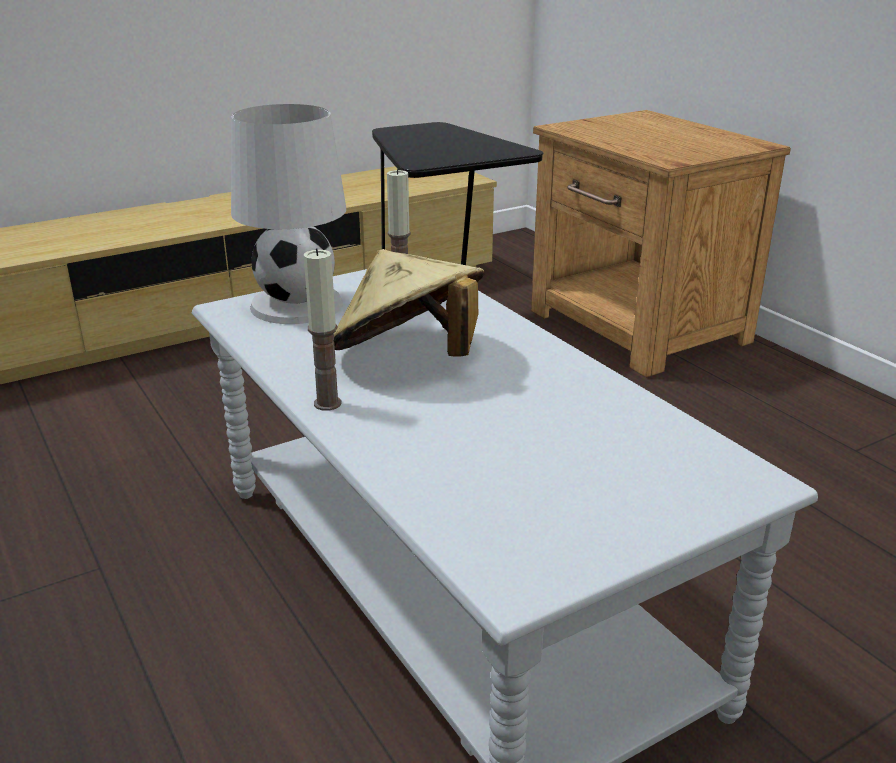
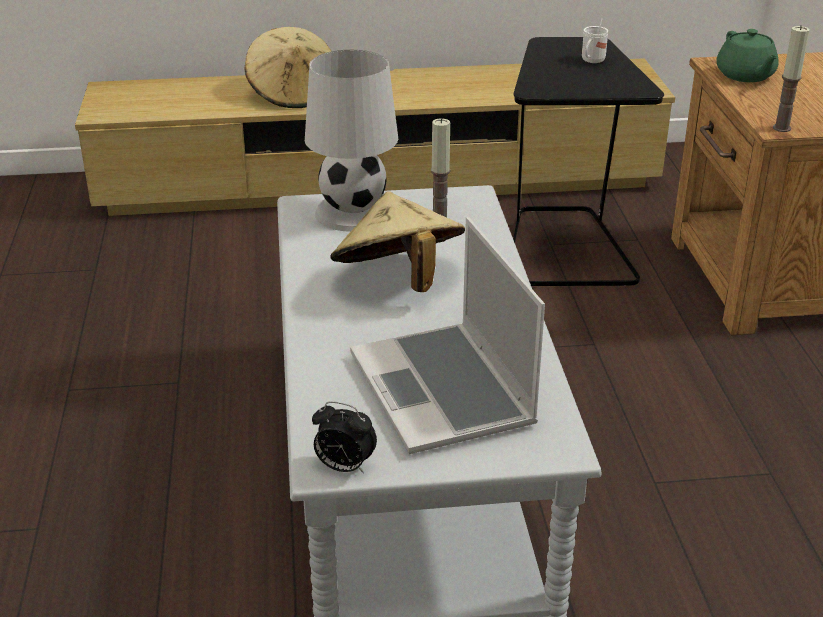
camera: 25 degrees right, 5 degrees up
(114, 229) = (293, 95): none -> beige hat
(327, 403) = (310, 305): candle -> candle (781, 128)
(450, 138) = (591, 61): none -> white mug
(539, 577) = (344, 467): none -> alarm clock
(571, 455) = (444, 391): none -> laptop
(596, 131) = (745, 76): none -> green teapot

